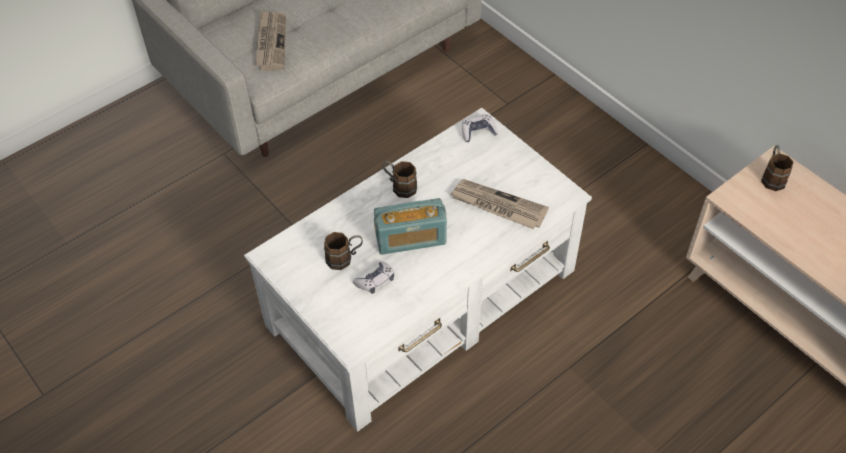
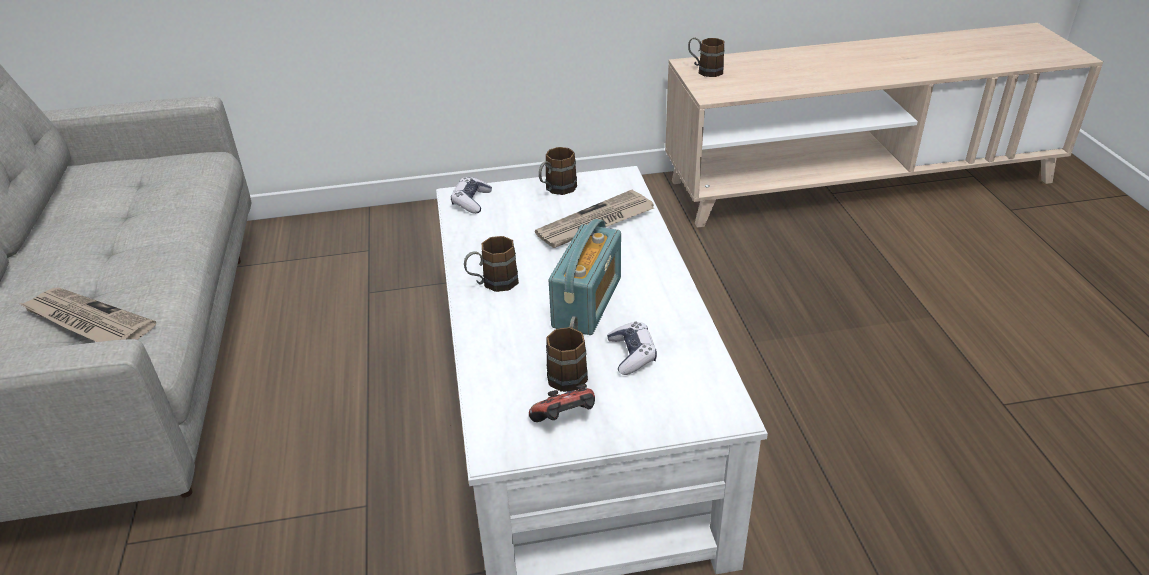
camera: 60 degrees left, 15 degrees down
(304, 274) = (565, 420): none -> game controller
(523, 167) = (556, 190): none -> brown mug

